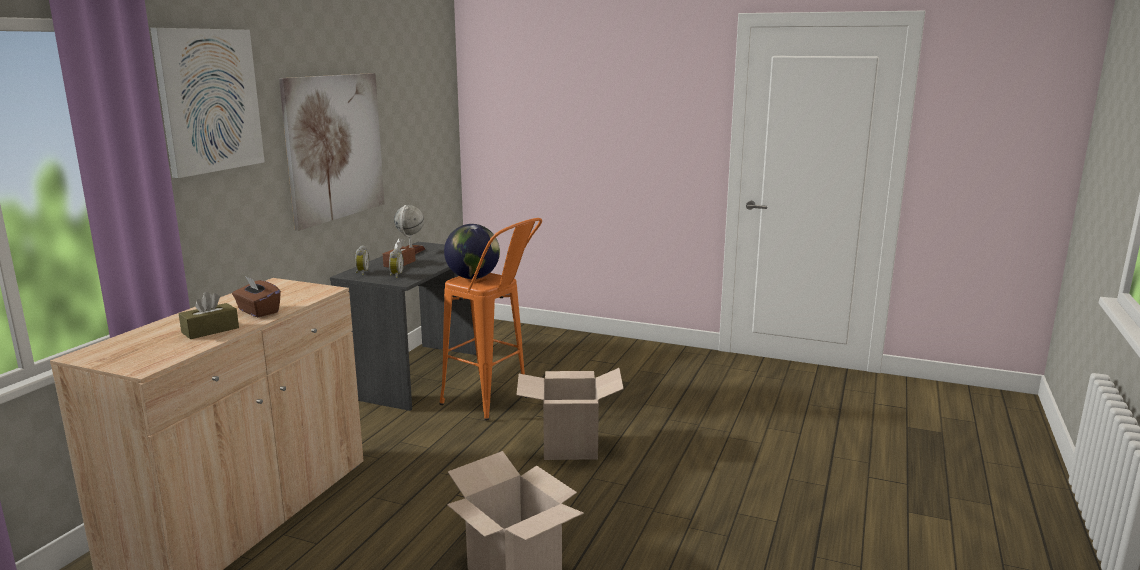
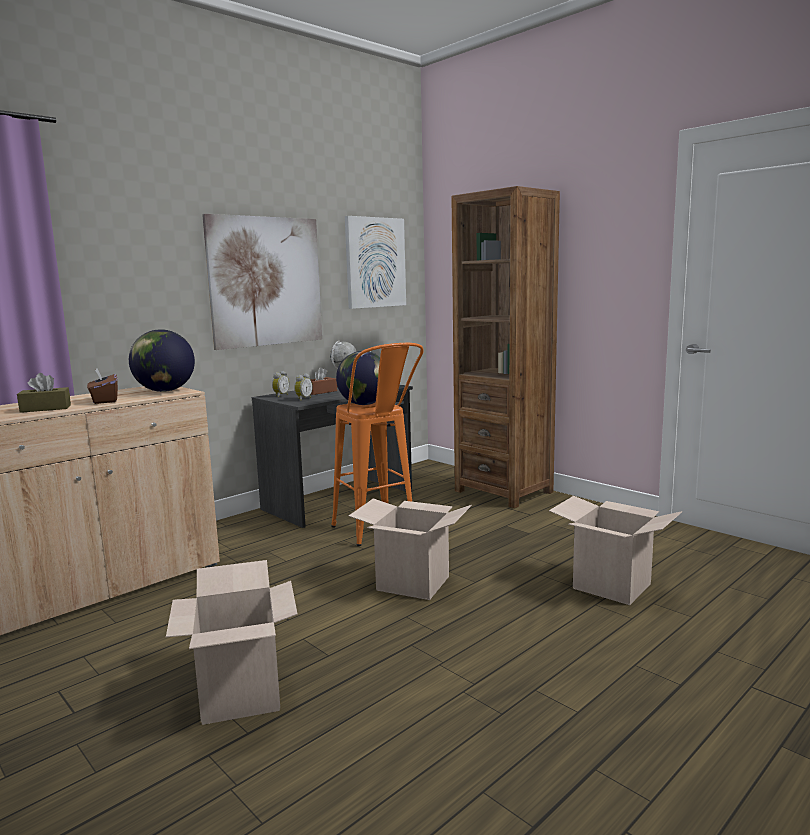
camera: 25 degrees right, 5 degrees down
(209, 100) = (122, 226): picture -> picture (375, 262)
(299, 290) = (164, 391): none -> globe
(572, 343) = (503, 491): none -> brown bookcase
(728, 419) = (611, 586): none -> cardboard box

